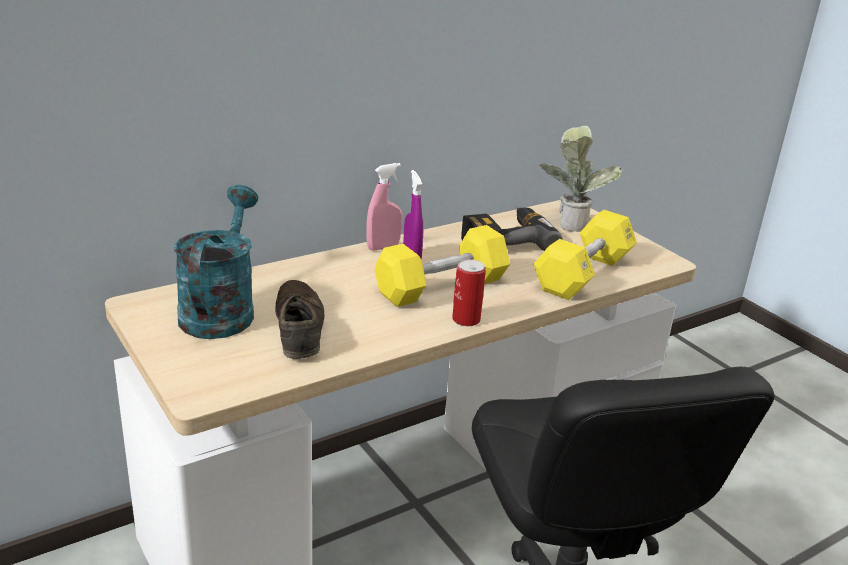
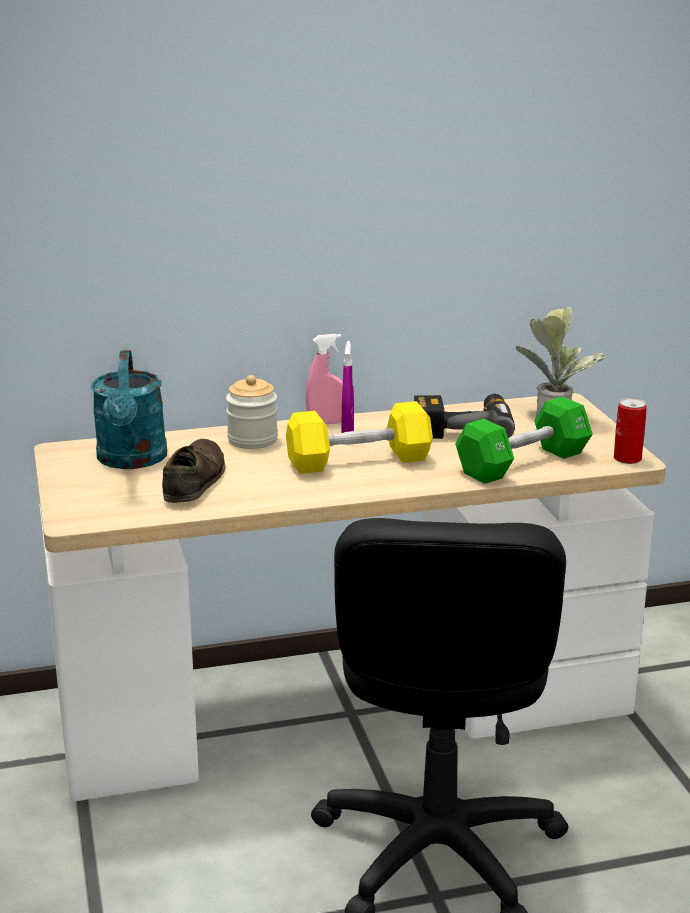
camera: 20 degrees right, 5 degrees down
(220, 309) = (132, 460): turquoise watering can -> turquoise watering can turned 150 degrees clockwise
(327, 273) = (252, 440): none -> jar
(466, 319) = (361, 490): can -> can (627, 459)
(583, 274) = (523, 463): yellow dumbbell -> green dumbbell

